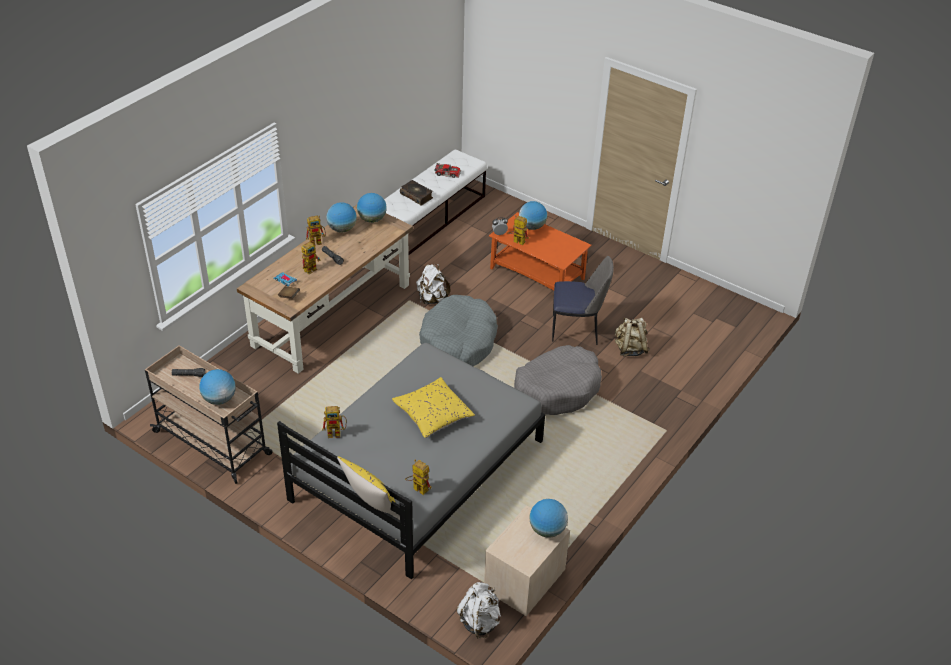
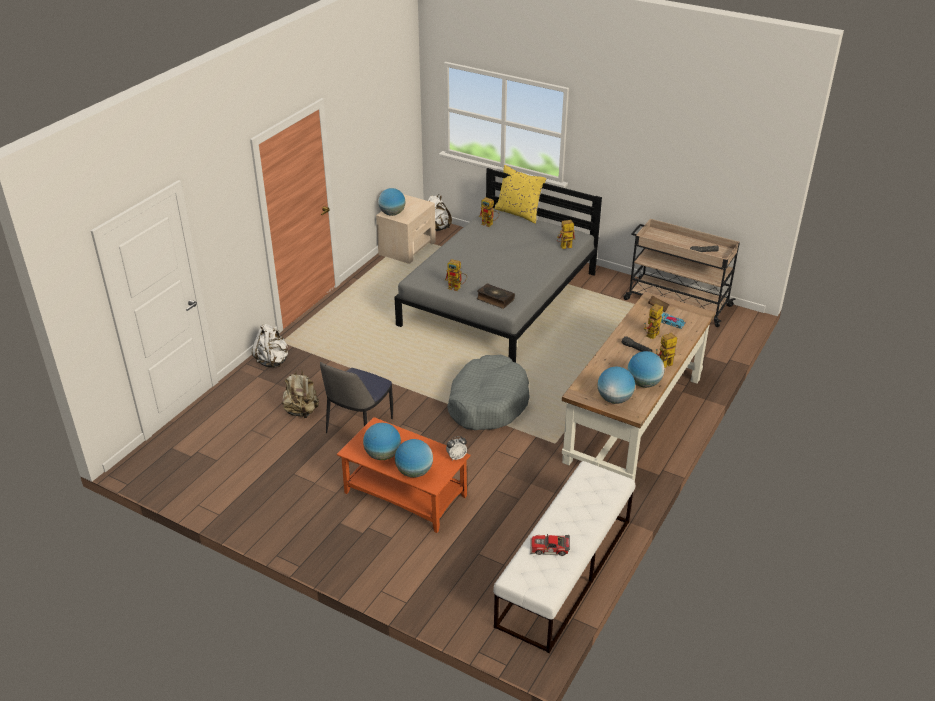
camera: 175 degrees right, 5 degrees down
(219, 399) = (665, 239): globe -> globe (382, 455)
(416, 196) = (581, 500): book -> book (495, 299)
(432, 299) = (529, 448): white backpack -> white backpack (273, 361)
(433, 414) = (490, 265): yellow pillow -> none
(516, 241) = (433, 448): toy robot -> toy robot (457, 288)
(557, 389) = (381, 367): grey dog bed -> none
(577, 329) = (358, 427): chair -> chair turned 60 degrees counterclockwise

